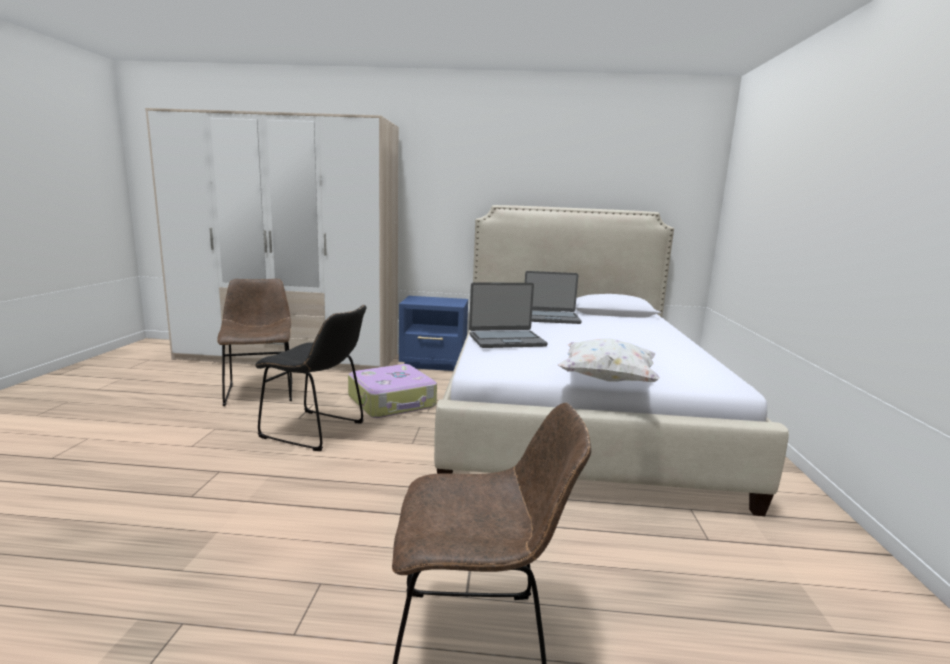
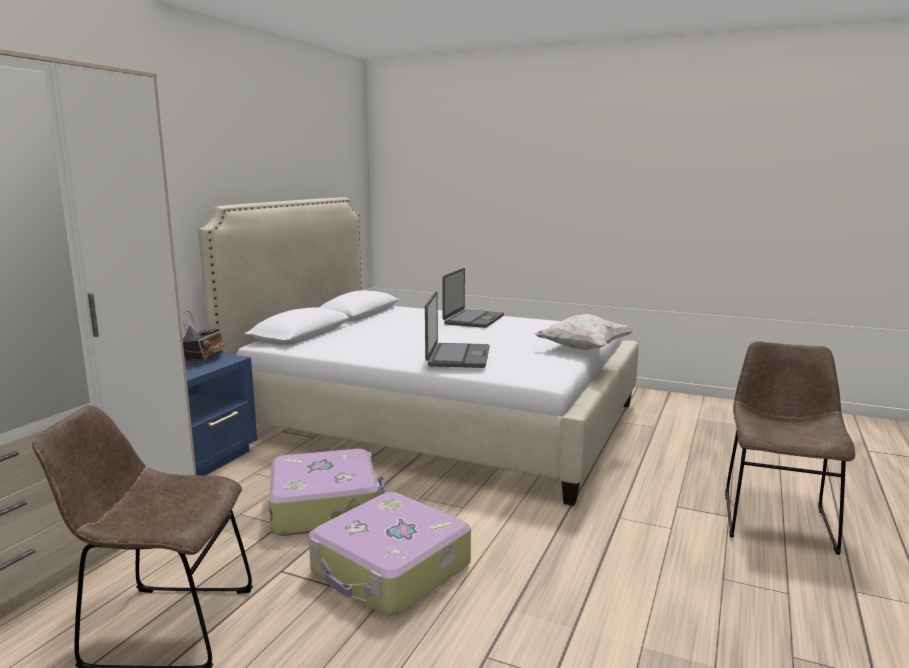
camera: 70 degrees left, 0 degrees up
(317, 431) = (390, 570): black chair -> suitcase
(450, 301) = (204, 358): none -> radio
(550, 318) = (363, 333): laptop -> laptop (473, 320)

